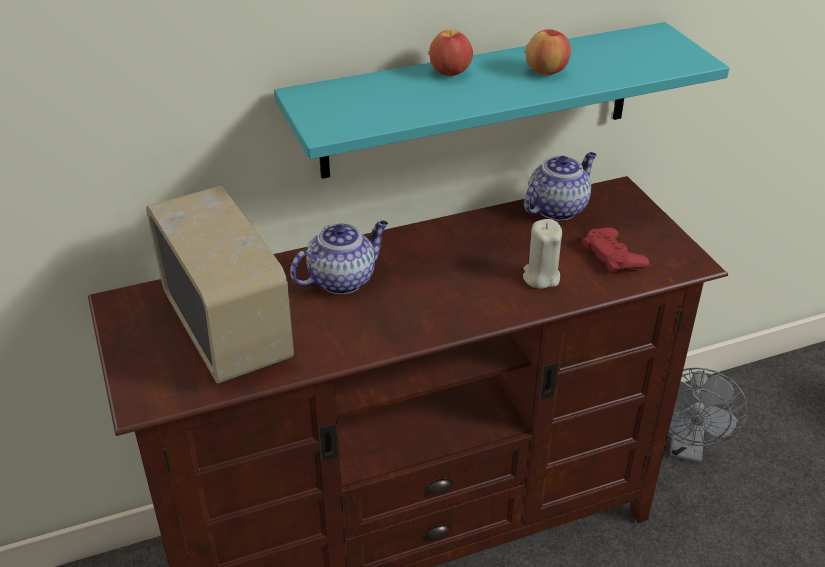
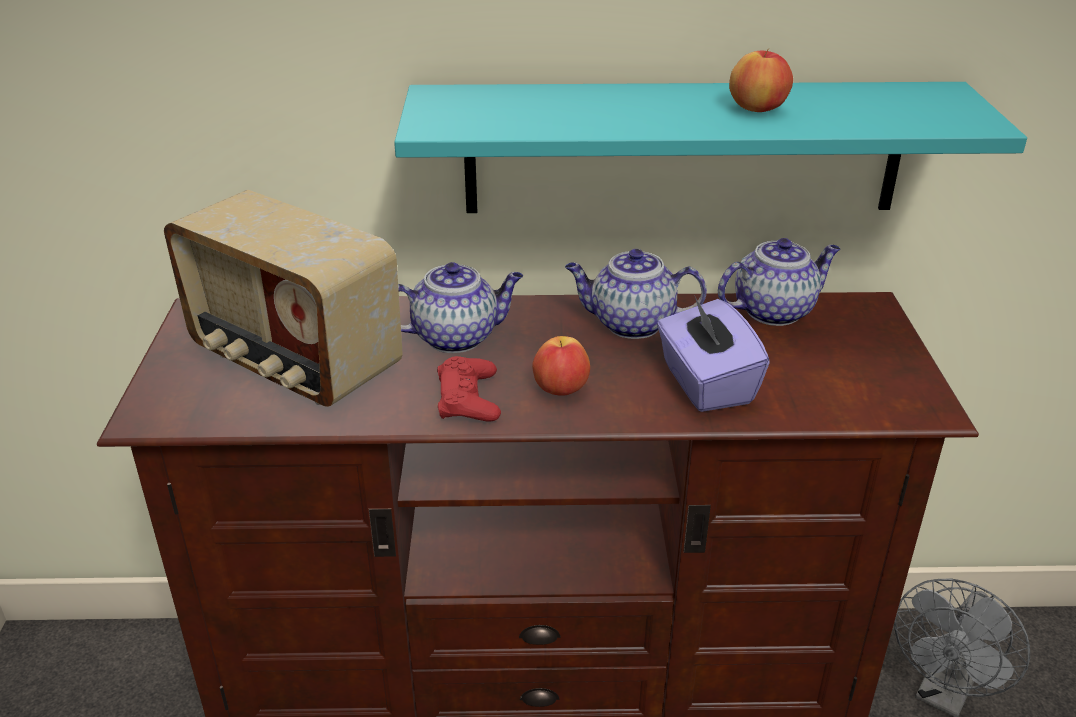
camera: 20 degrees right, 5 degrees down
(229, 329) = (293, 363): radio -> radio turned 135 degrees clockwise
(450, 72) = (631, 95): apple -> apple (561, 389)
(464, 240) = (630, 324): none -> teapot
(541, 277) = (705, 383): beige candle -> purple tissue box
(613, 256) = (819, 379): red game controller -> red game controller (468, 398)

